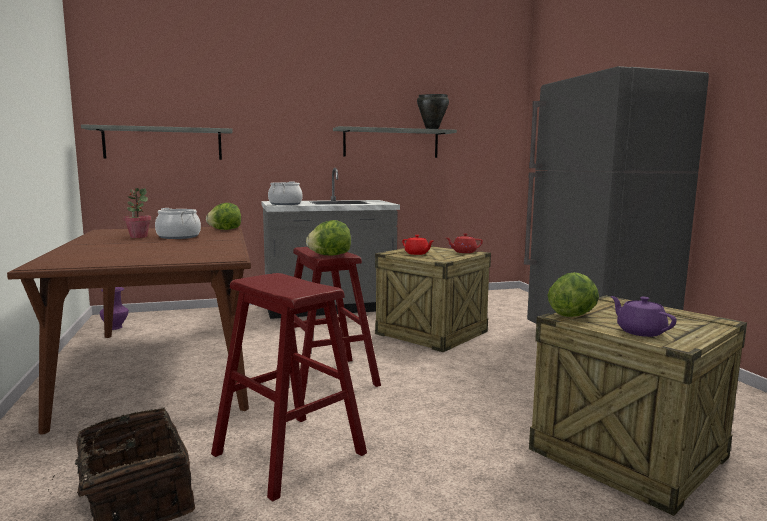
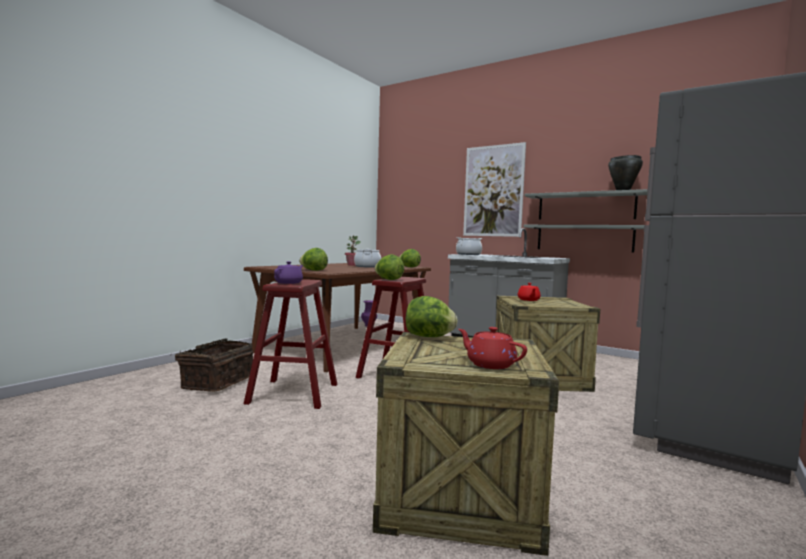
camera: 50 degrees right, 5 degrees down
(163, 143) = (417, 213): grey shelf -> grey shelf (584, 238)
(182, 257) = (313, 270): none -> lettuce
(283, 118) = (493, 191): none -> picture
(463, 252) = (573, 304): red teapot -> red teapot (490, 364)
(640, 331) = (419, 352): purple teapot -> purple teapot (289, 283)

